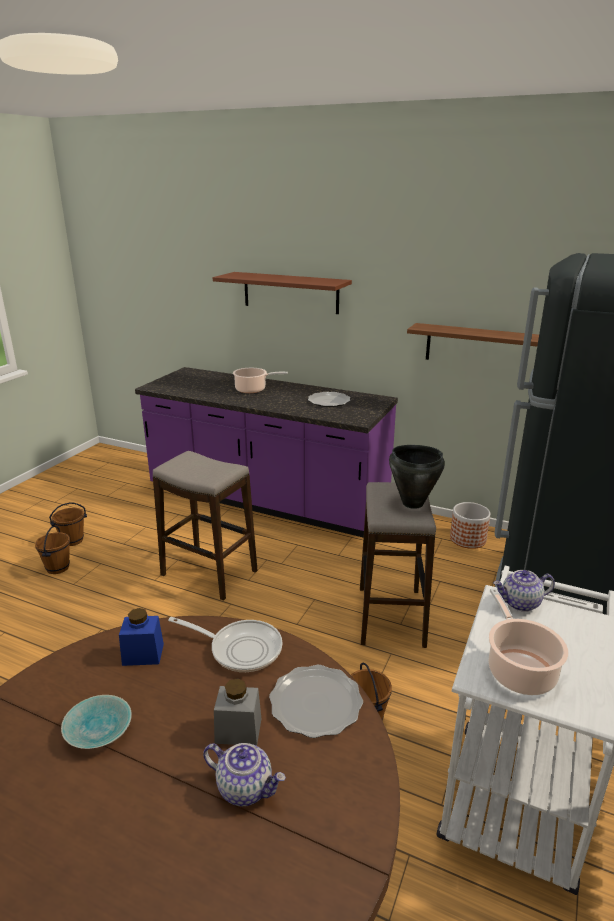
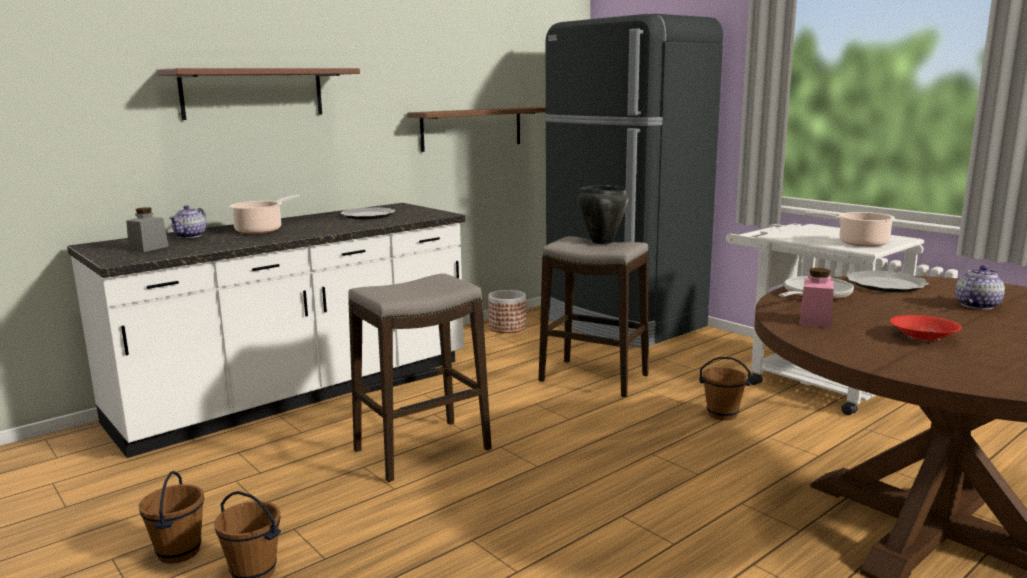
camera: 65 degrees left, 10 degrees down
(99, 729) = (921, 337): turquoise bowl -> red bowl
(143, 654) = (815, 320): blue jar -> pink jar
(238, 730) = (917, 302): grey jar -> grey jar (149, 248)
(267, 501) = (298, 392): purple counter -> white counter
(520, 603) = (787, 233): teapot -> teapot (190, 236)

